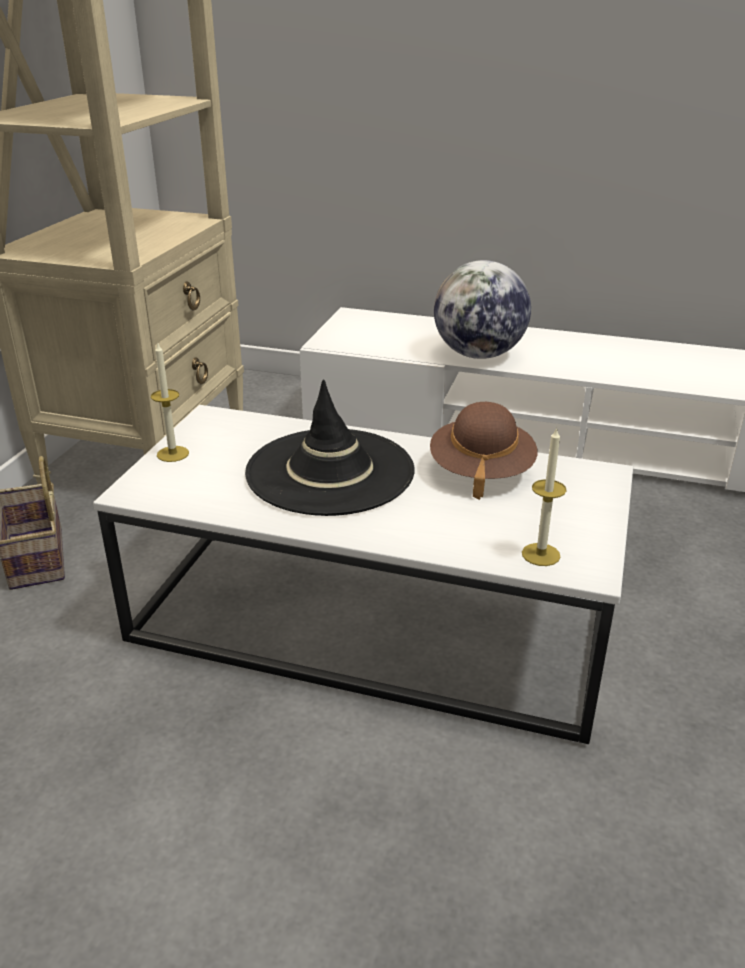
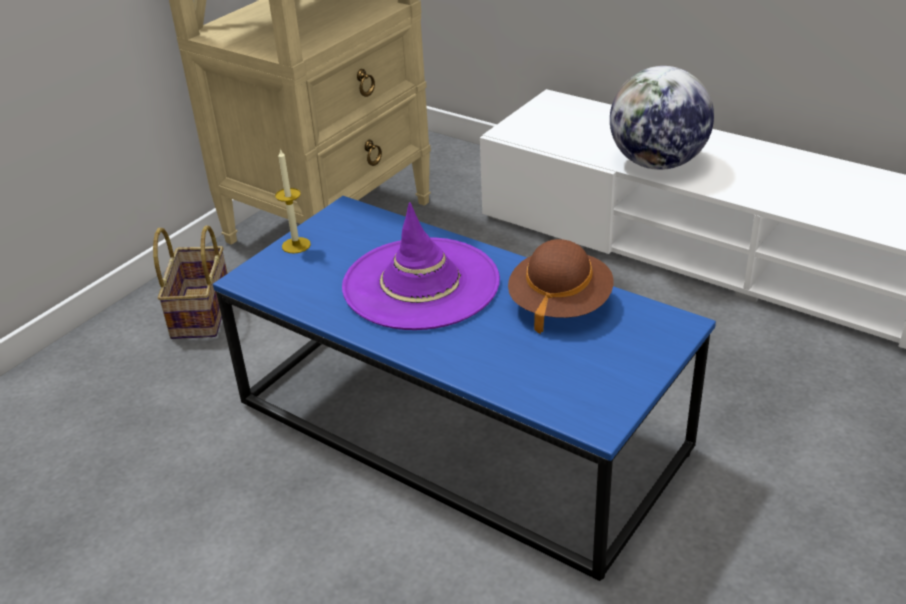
camera: 20 degrees right, 5 degrees up
(330, 472) = (421, 284): black hat -> purple hat
(372, 622) = (460, 425): white coffee table -> blue coffee table
(540, 554) = (563, 399): candle -> none

